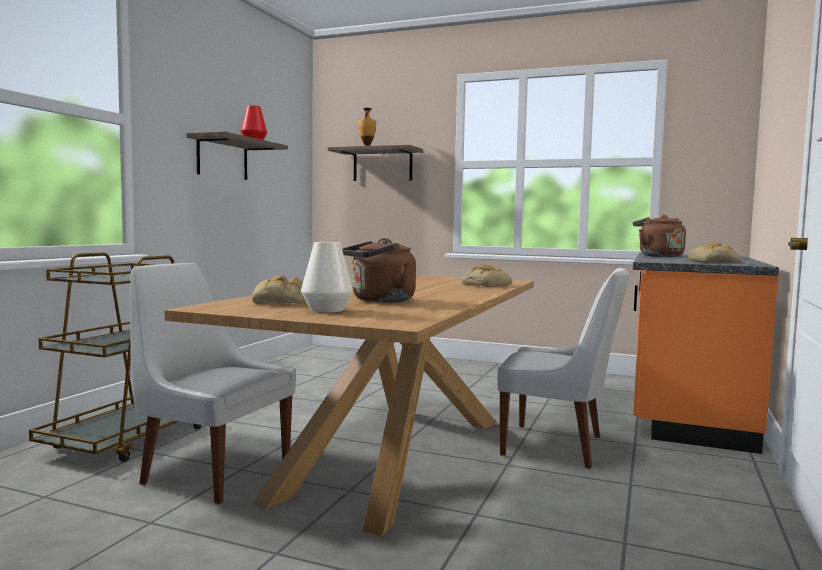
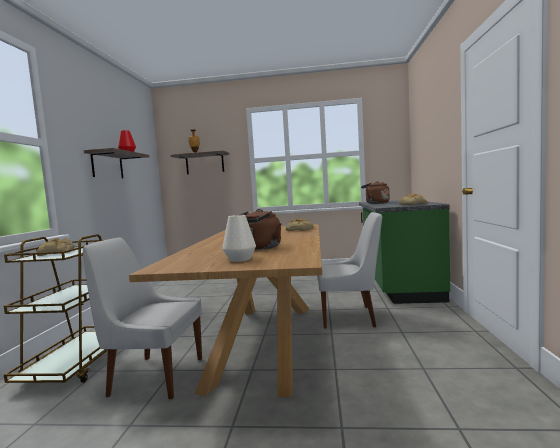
camera: 15 degrees left, 0 degrees up
(281, 302) = (200, 257): bread -> bread (57, 253)
(686, 411) = (398, 285): orange counter -> green counter

